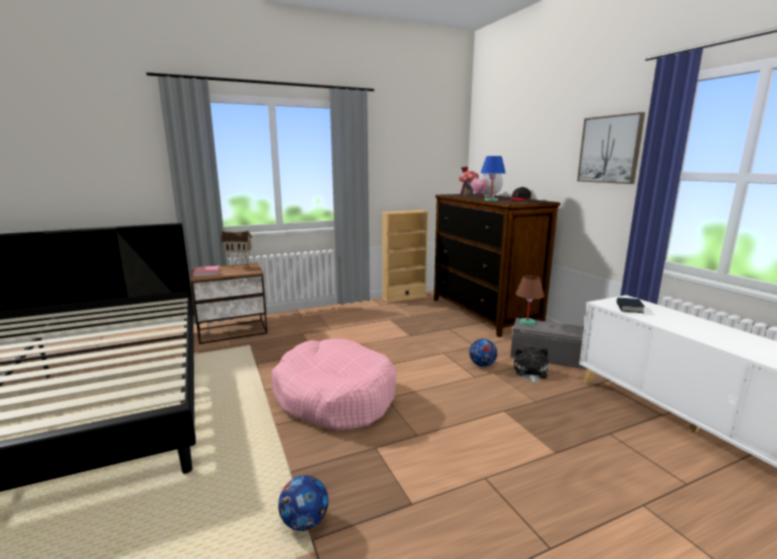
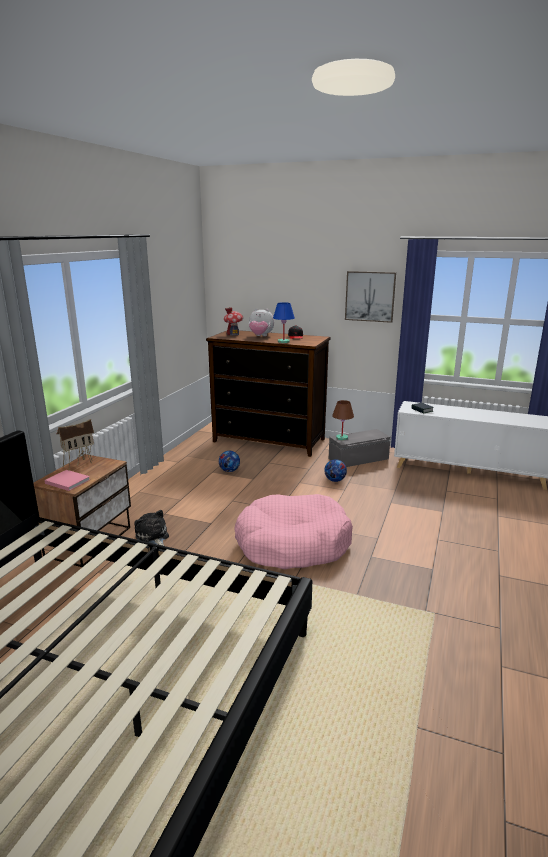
camera: 45 degrees left, 5 degrees up
(304, 522) = (409, 607): football -> football (229, 471)
(404, 297) = (183, 447): beige bookcase -> none
(530, 372) = (366, 473): plush toy -> plush toy (152, 537)

